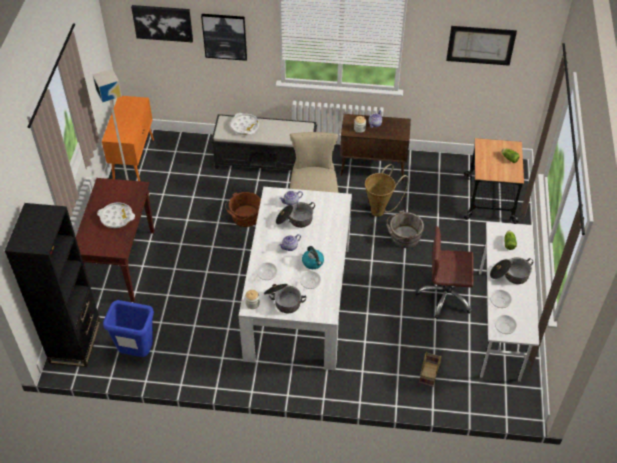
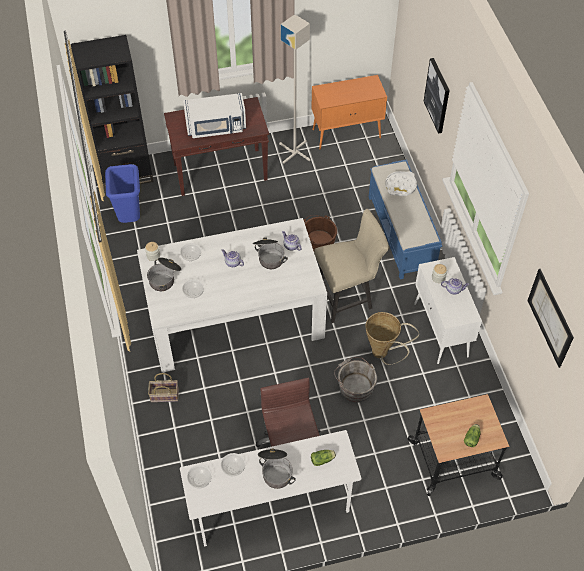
camera: 70 degrees right, 5 degrees up
(116, 217) = (216, 127): white tray -> white microwave
(163, 22) = (417, 41): picture -> none
(266, 161) = (401, 234): black bench -> blue bench
(313, 262) = (220, 287): kettle -> none
(373, 168) = (441, 330): brown cabinet -> white cabinet
(429, 374) = (183, 456): basket -> basket (164, 396)

